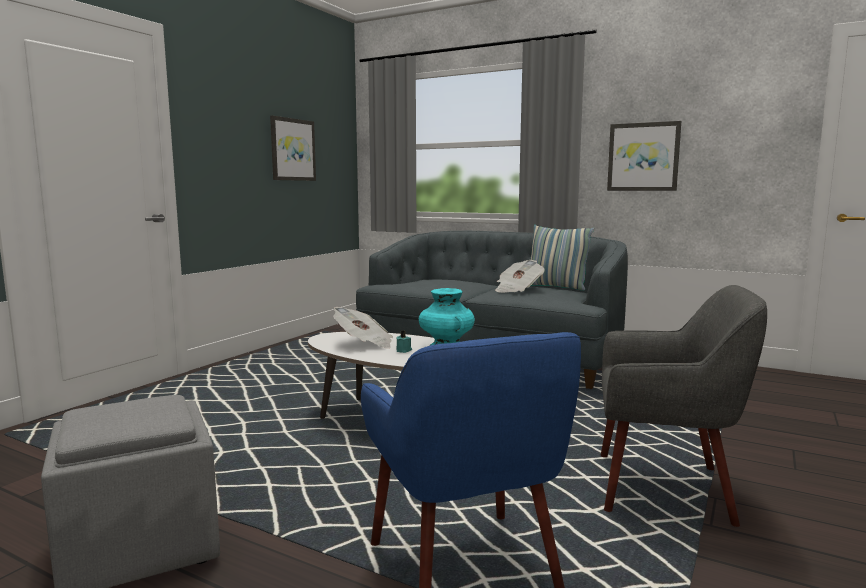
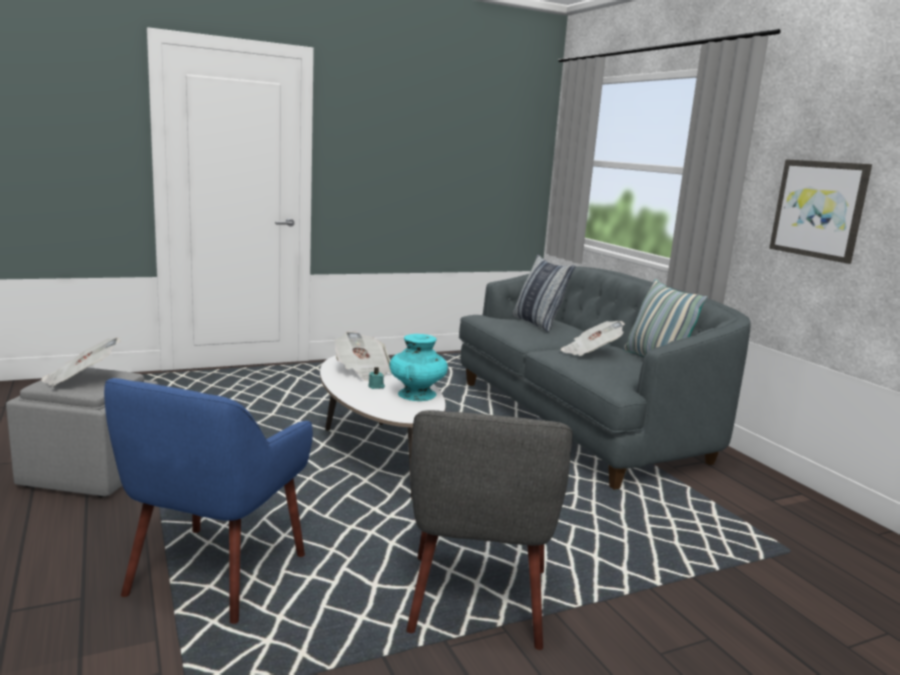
camera: 35 degrees right, 5 degrees up
(127, 417) = (81, 380): none -> newspaper
(292, 149) = (456, 161): picture -> none
(432, 281) = (538, 323): none -> pillow
(664, 488) = (476, 601): grey armchair -> grey armchair turned 45 degrees clockwise

